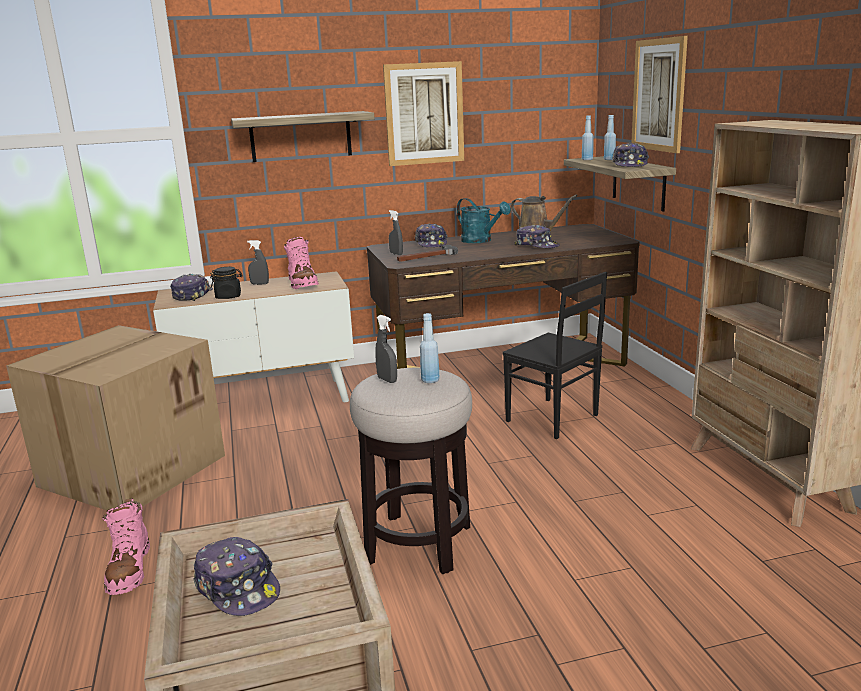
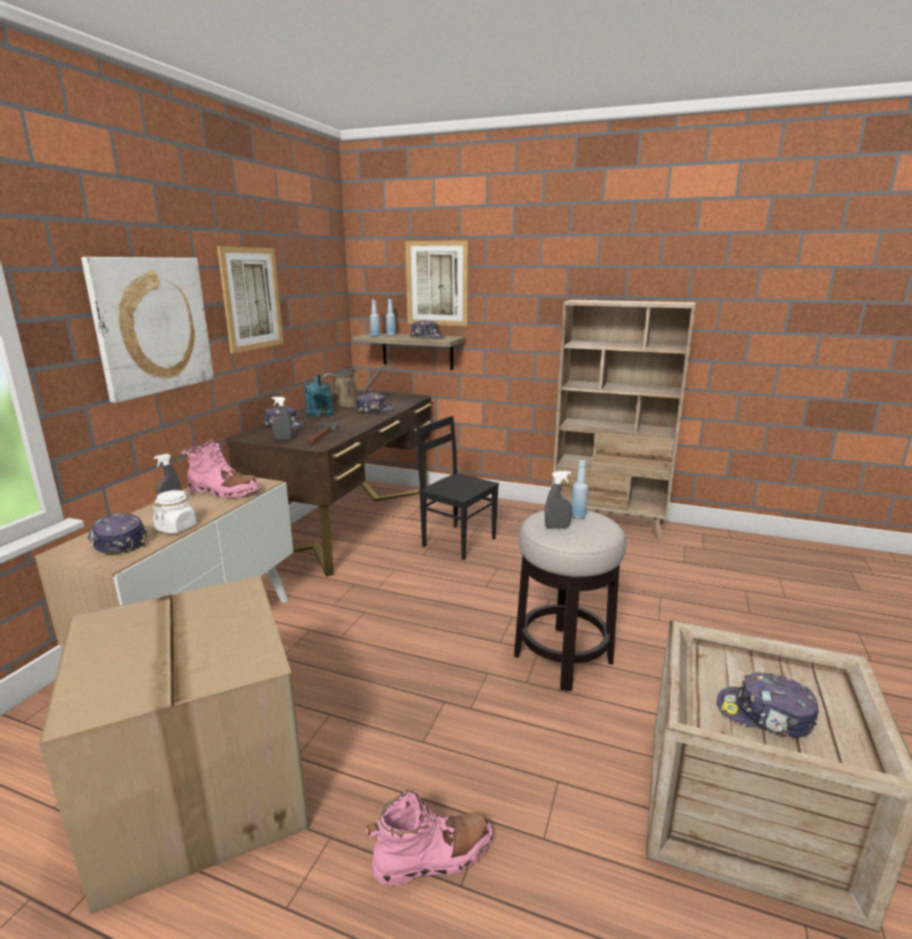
camera: 55 degrees left, 0 degrees up
(129, 570) = (433, 857): pink boot -> pink boot turned 45 degrees counterclockwise
(228, 296) = (176, 528): black jar -> white jar
(238, 588) = (765, 715): cap -> cap turned 150 degrees counterclockwise
(300, 136) = (152, 325): shelf -> picture
(481, 241) = (319, 415): turquoise watering can -> turquoise watering can turned 90 degrees clockwise
(552, 419) = (458, 541): black chair -> black chair turned 135 degrees counterclockwise

